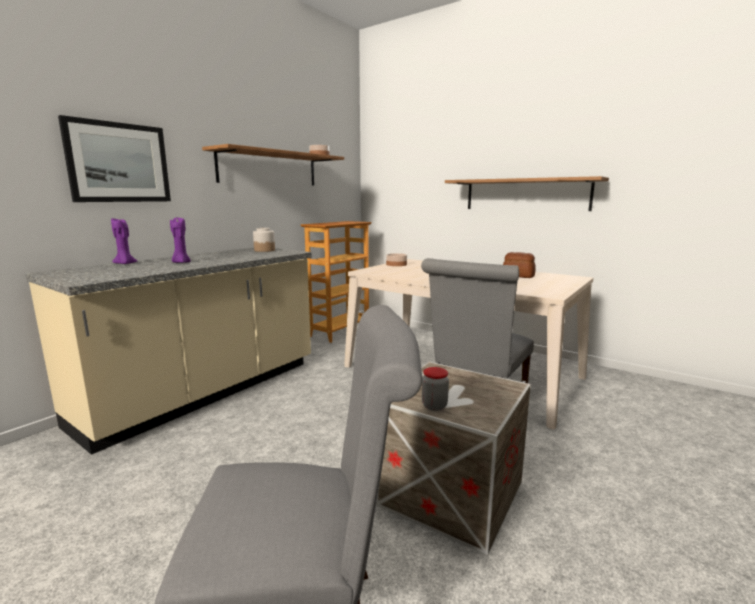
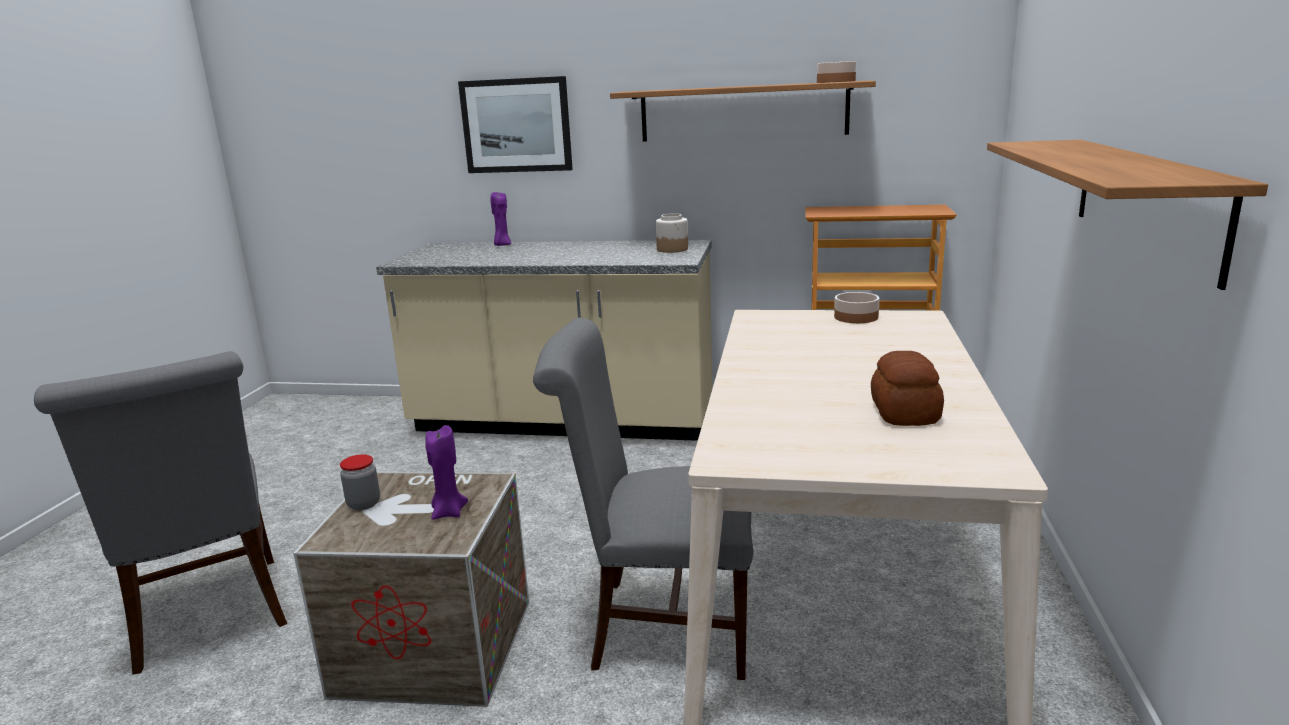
camera: 65 degrees right, 5 degrees up
(181, 262) = (531, 253): purple candle -> purple candle (448, 512)

